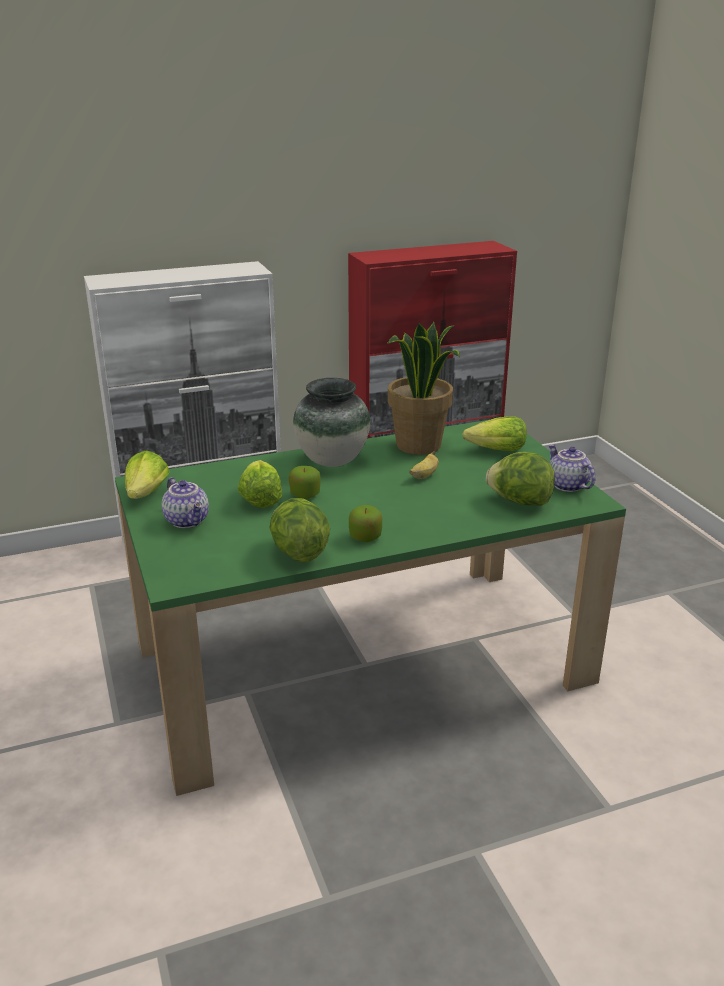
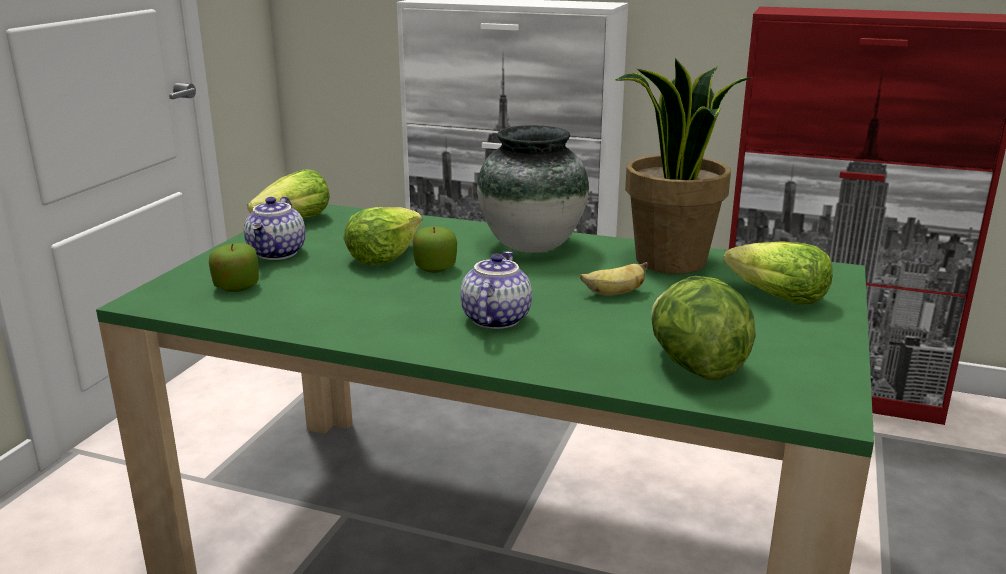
camera: 40 degrees right, 5 degrees down
(298, 552) = (310, 318): lettuce -> none
(365, 537) = (410, 331): apple -> apple (236, 286)
(566, 485) = (814, 373): teapot -> teapot (494, 319)

